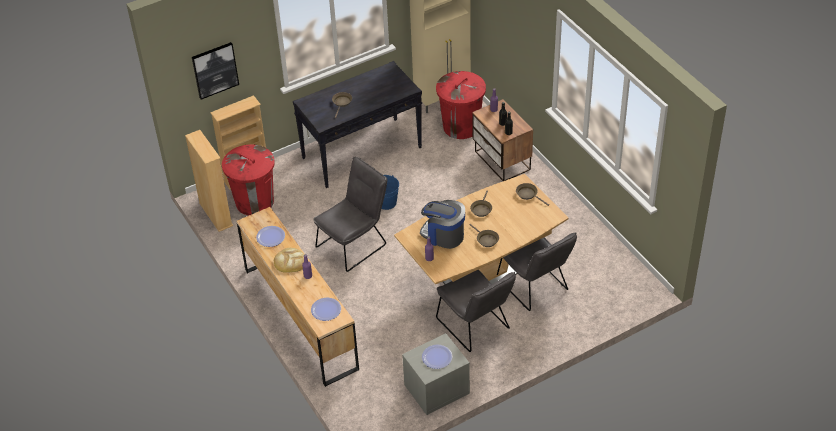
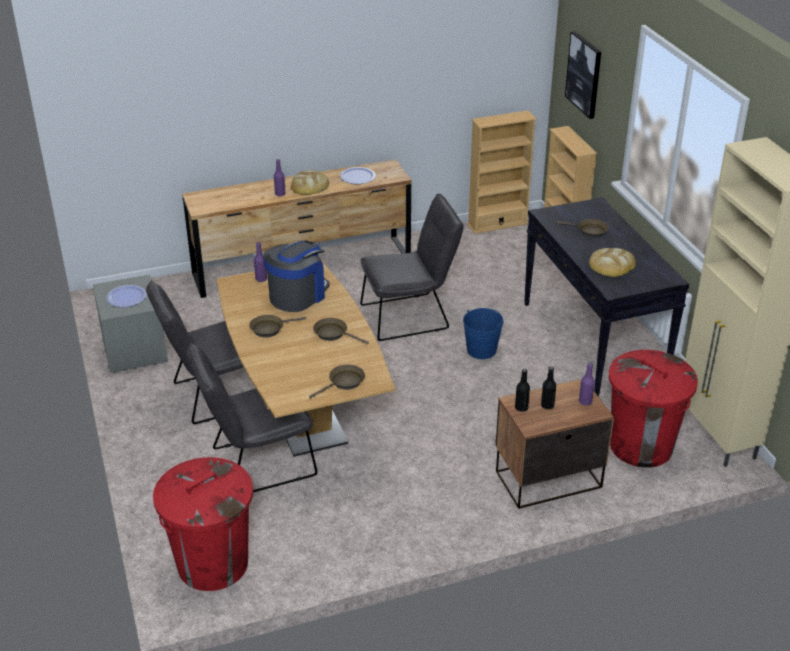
camera: 100 degrees right, 10 degrees down
(254, 202) = (512, 250): red trash can -> red trash can (212, 564)
(326, 310) = (219, 200): plate -> none
(355, 243) = (410, 316): grey chair -> grey chair turned 75 degrees counterclockwise
(381, 91) = (611, 265): none -> bread

